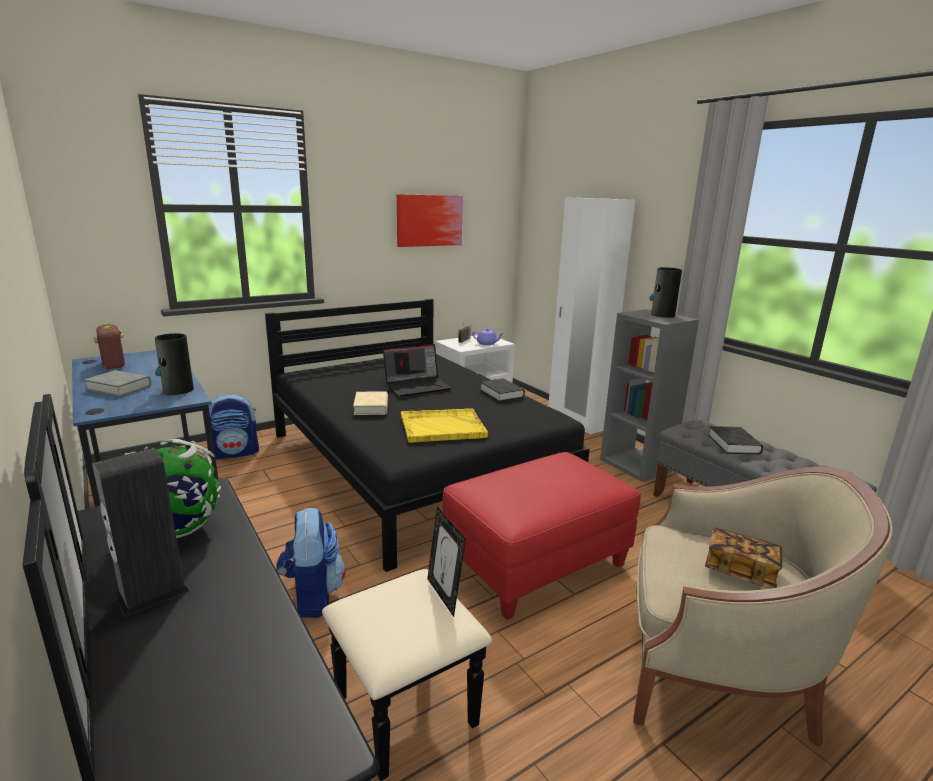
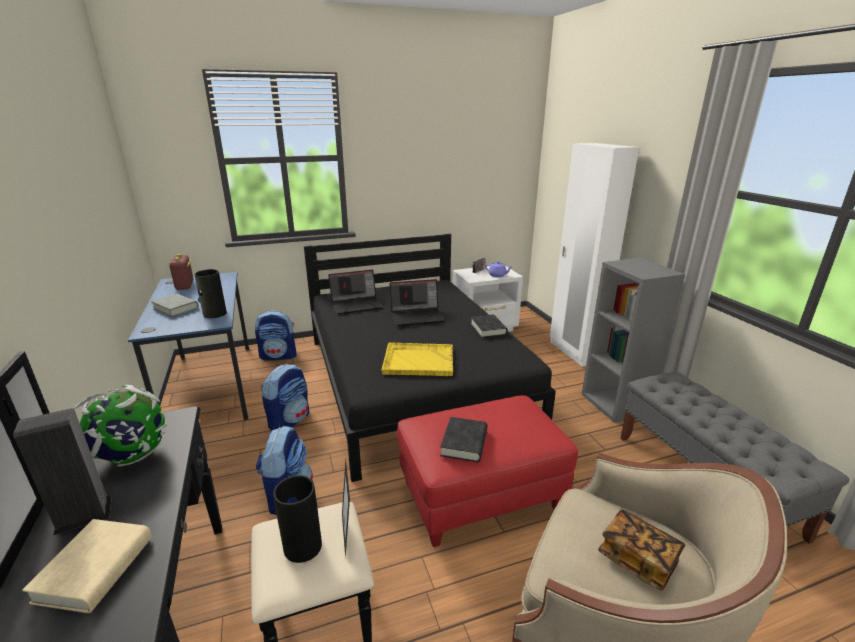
camera: 15 degrees right, 5 degrees up
(280, 519) = (289, 420): none -> backpack
(339, 380) = (357, 304): none -> laptop
(371, 407) = (369, 335): beige book -> beige book (95, 569)
(429, 220) = (452, 163): picture -> none
(662, 315) = (648, 266): vase -> vase (302, 546)
(734, 444) = (699, 406): black book -> black book (464, 443)

